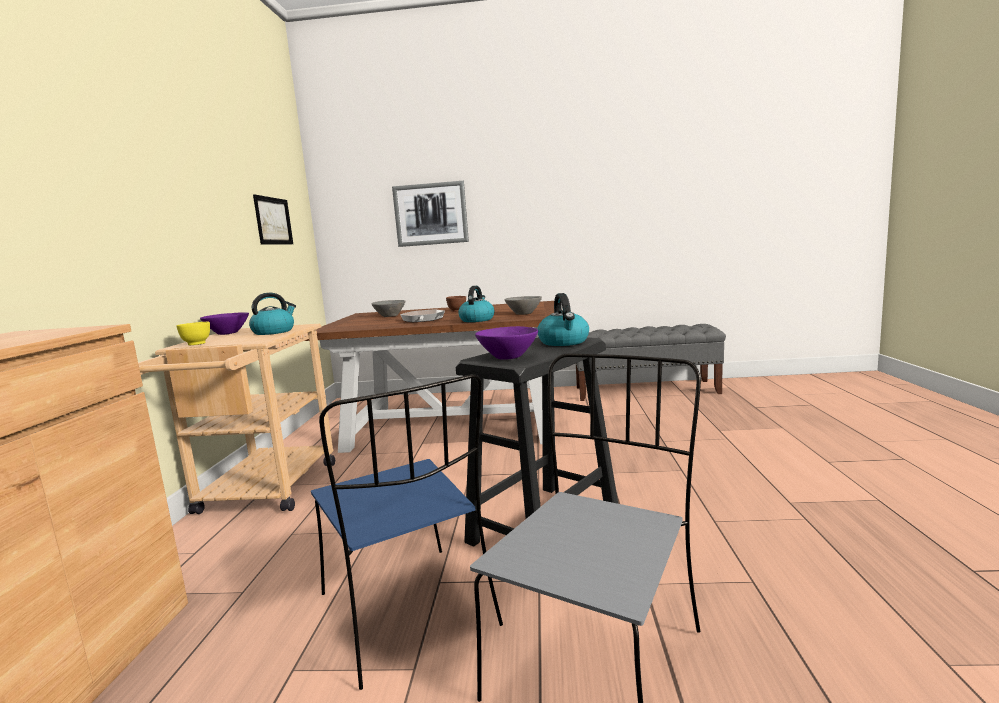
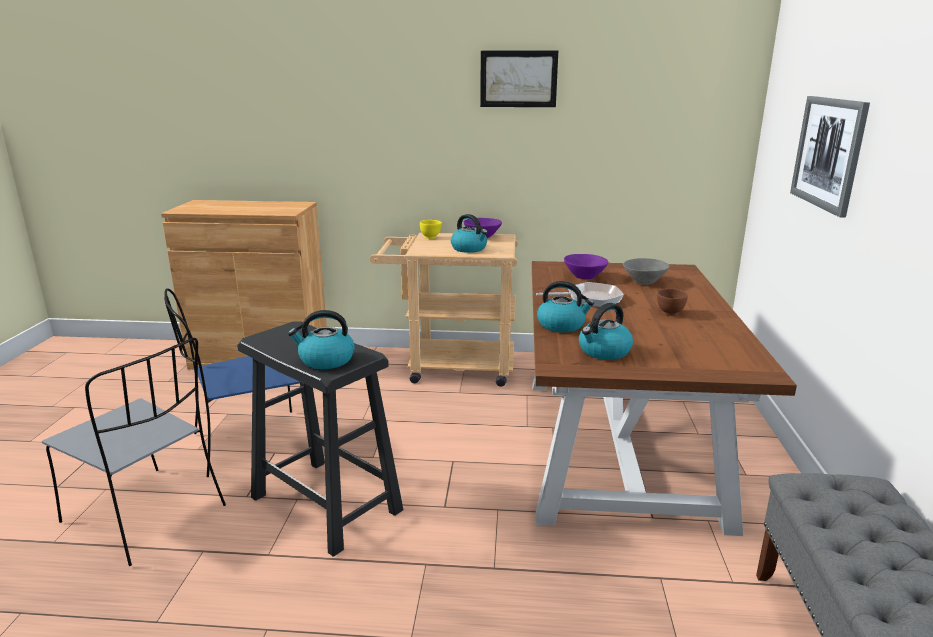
camera: 90 degrees right, 10 degrees up
(273, 221) = (642, 132): picture -> picture (518, 79)
(509, 357) = (286, 337): purple bowl -> purple bowl (585, 277)
(523, 313) = (604, 352): grey bowl -> kettle

